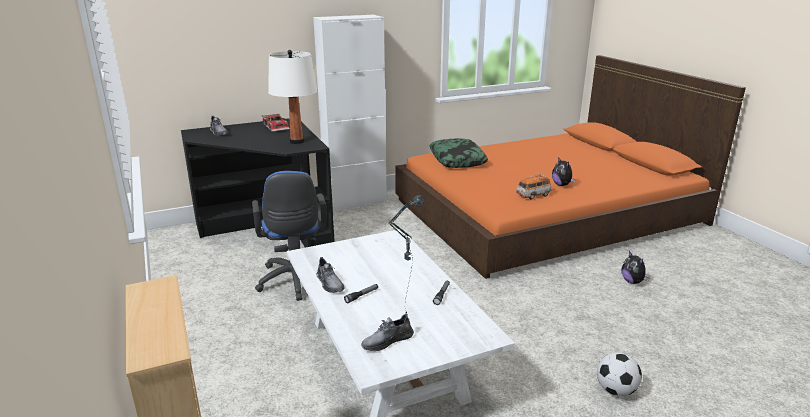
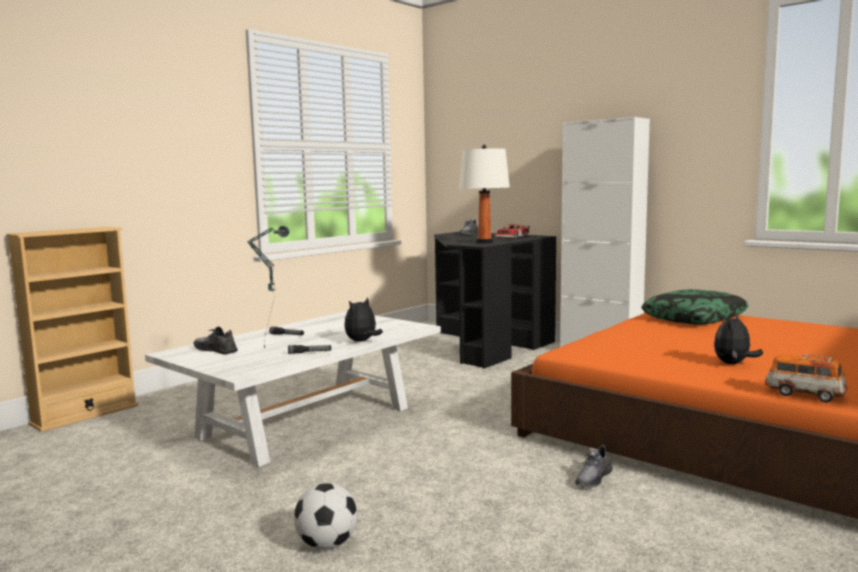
camera: 65 degrees right, 15 degrees down
(295, 282) = (403, 370): blue office chair -> none
(329, 283) = (301, 326): grey shoe -> grey shoe (593, 478)
(533, 195) = (652, 356): toy car -> toy car (804, 394)
(632, 281) = (664, 534): plush toy -> plush toy (362, 341)

